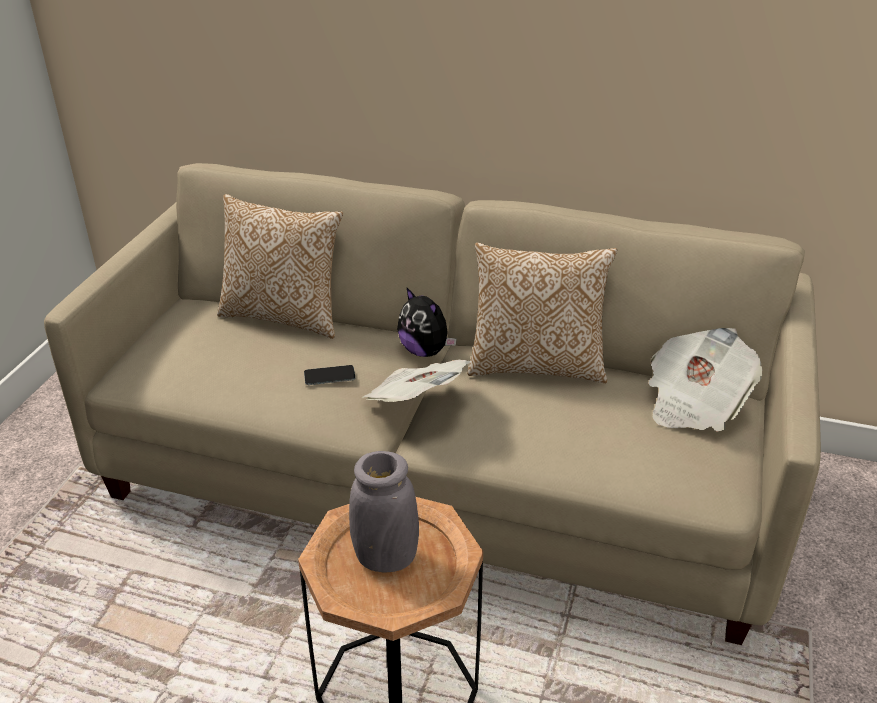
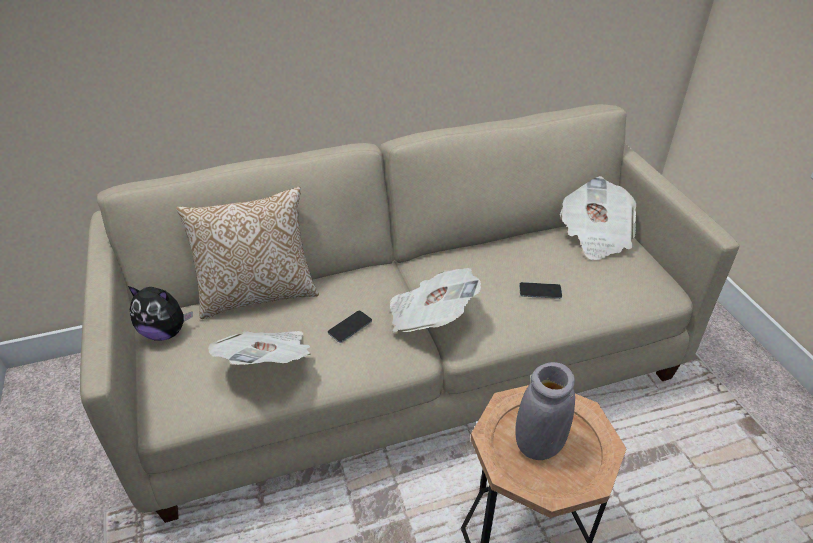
camera: 35 degrees left, 5 degrees up
(229, 374) = (268, 363): none -> newspaper
(425, 351) = (390, 275): plush toy -> plush toy (165, 332)
(536, 365) = (479, 252): pillow -> none
(557, 427) = (540, 291): none -> phone

